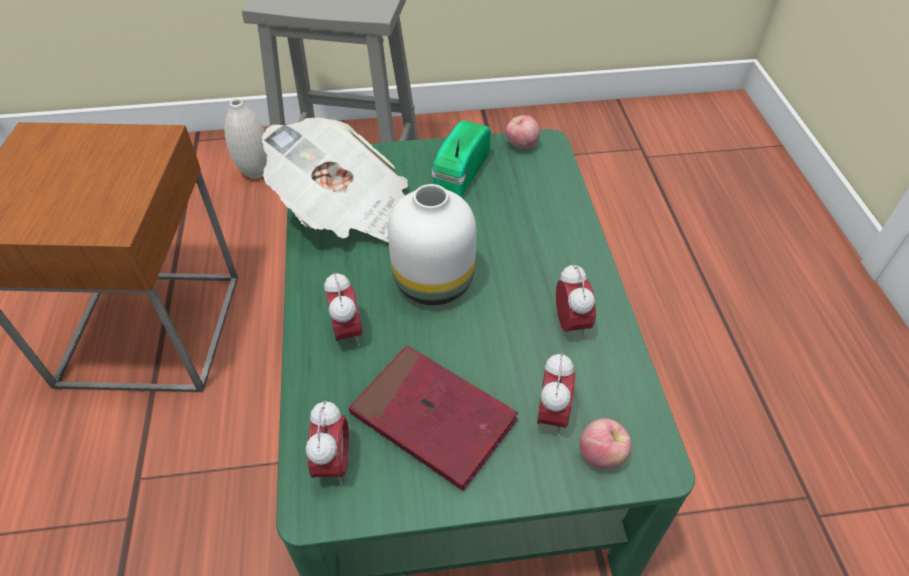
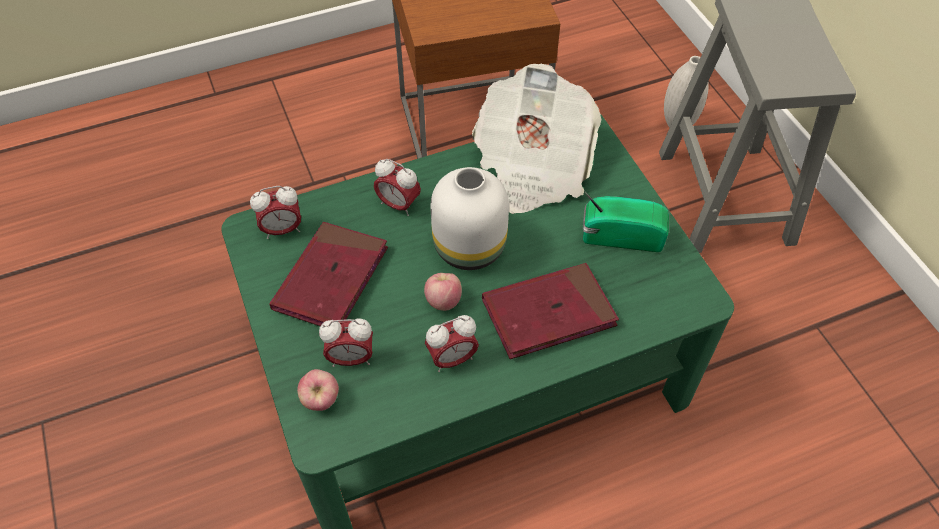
camera: 75 degrees right, 5 degrees up
(347, 332) = (398, 205): alarm clock -> alarm clock turned 60 degrees clockwise
(521, 145) = (689, 278): apple -> apple (443, 301)
(534, 241) = (548, 313): none -> red book

